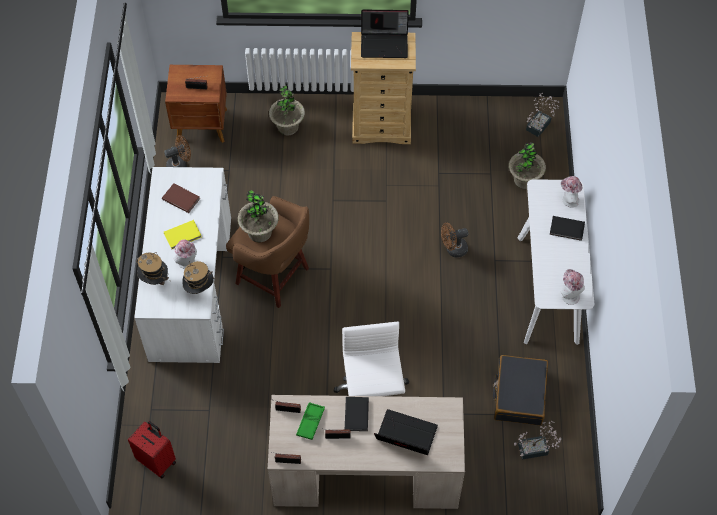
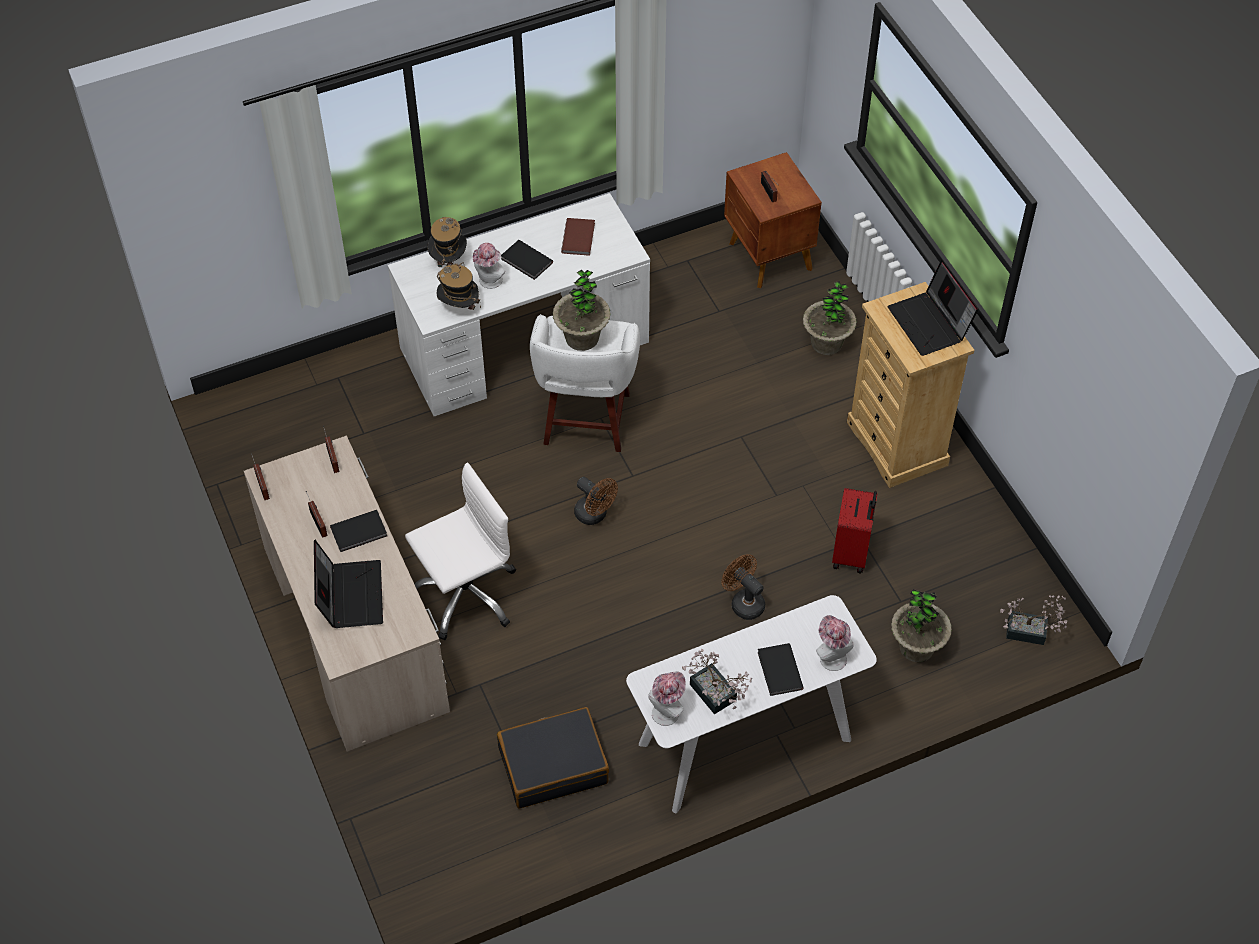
camera: 65 degrees right, 5 degrees down
(157, 461) = (274, 412): red suitcase -> red suitcase (852, 553)
(180, 165) = (695, 261): brown fan -> brown fan (595, 515)
(183, 235) = (526, 262): yellow book -> black book
(274, 277) = (586, 422): brown stool -> white stool
(310, 422) = (326, 488): green tray -> none
(536, 449) = (478, 815): potted plant -> potted plant (716, 697)

